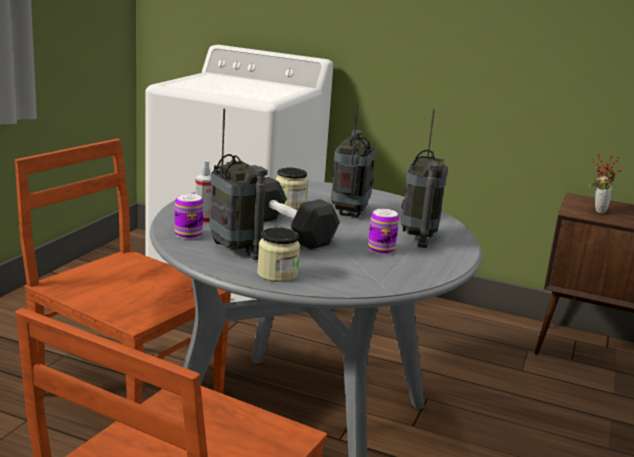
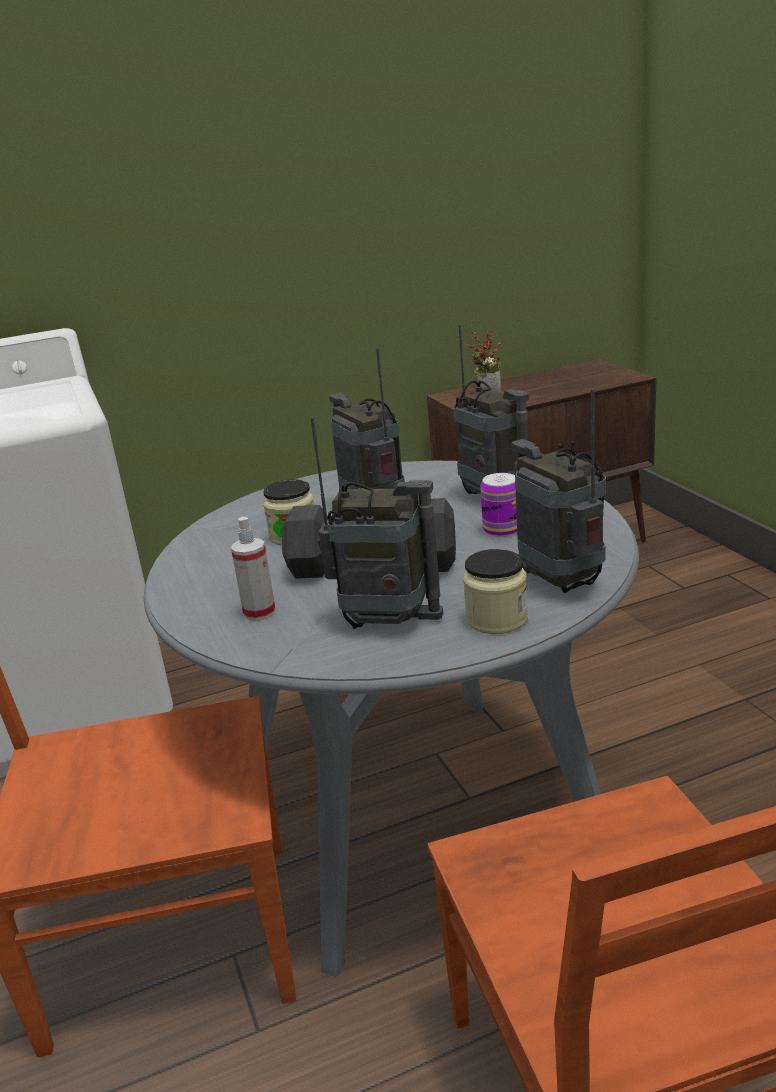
camera: 40 degrees left, 5 degrees up
(188, 234) = (289, 641): can -> none
(343, 280) = (561, 582): none -> radio

